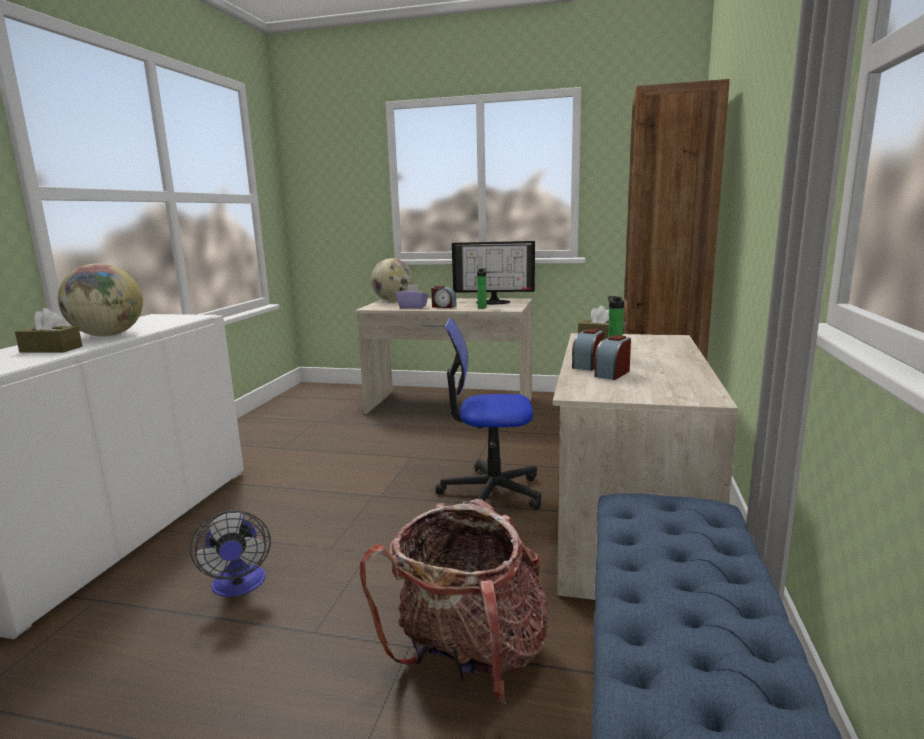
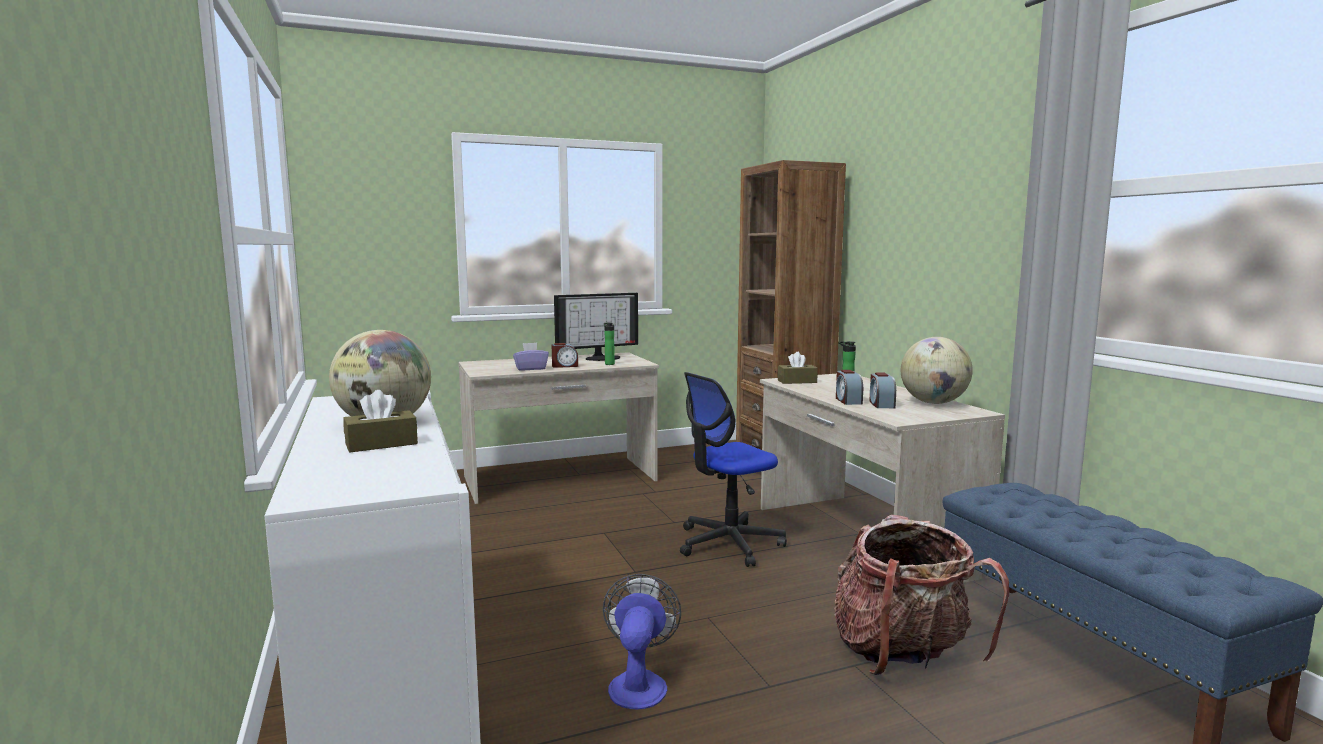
camera: 35 degrees left, 5 degrees down
(239, 586) = (639, 683): fan -> fan turned 120 degrees counterclockwise
(393, 300) = (482, 364): globe -> globe (934, 403)

